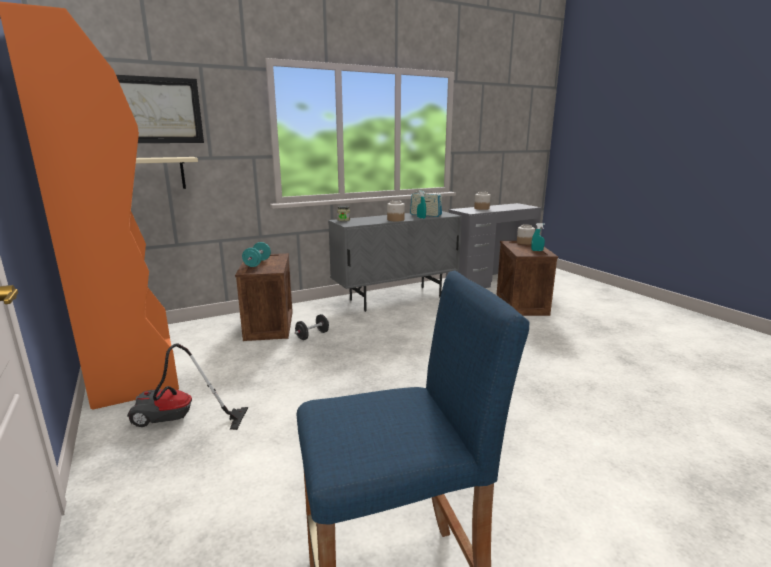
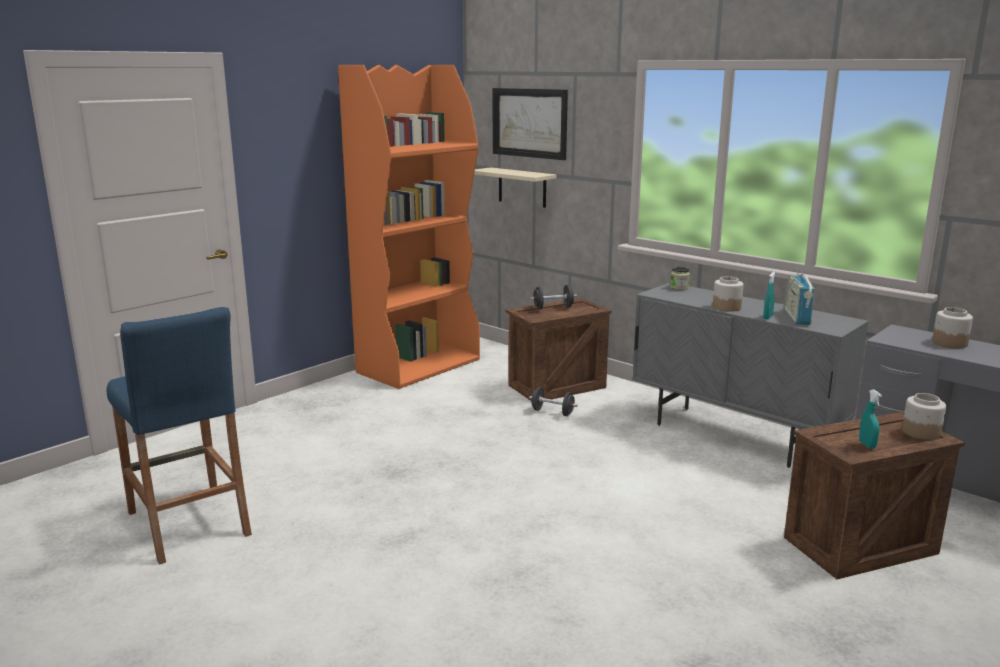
camera: 70 degrees right, 0 degrees up
(178, 420) = (355, 403): vacuum cleaner -> none
(257, 263) = (553, 308): turquoise dumbbell -> black dumbbell

